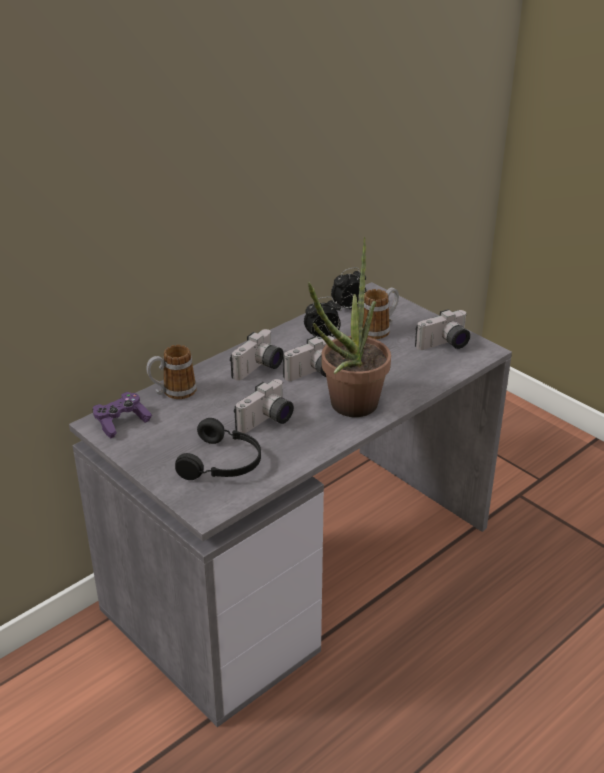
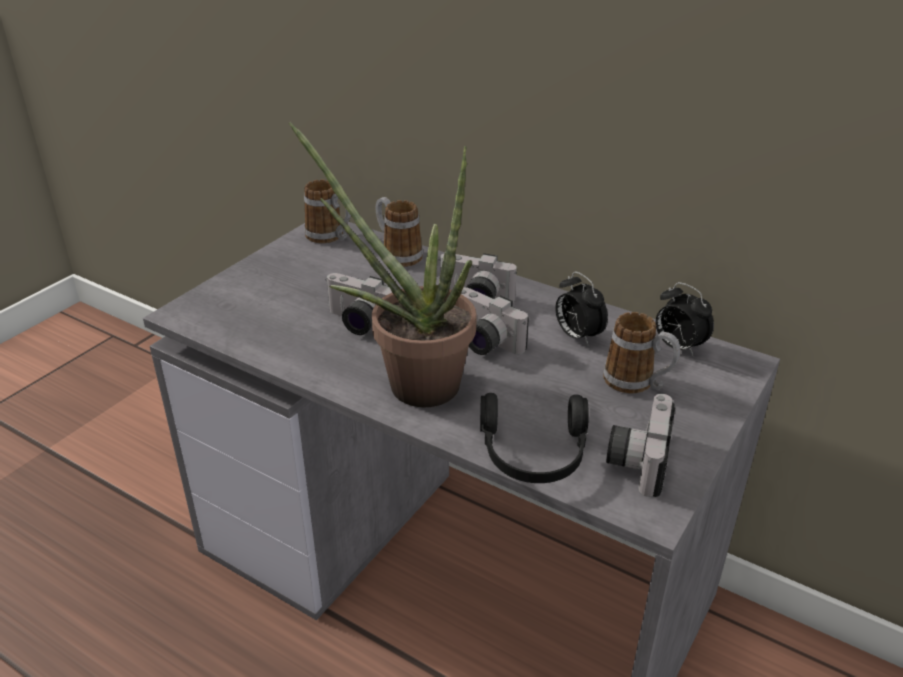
camera: 75 degrees right, 0 degrees up
(121, 422) = (330, 237): purple game controller -> mug
(223, 463) = (268, 308): black headphones -> black headphones (533, 454)
(445, 345) = (636, 459): camera -> camera turned 60 degrees clockwise

